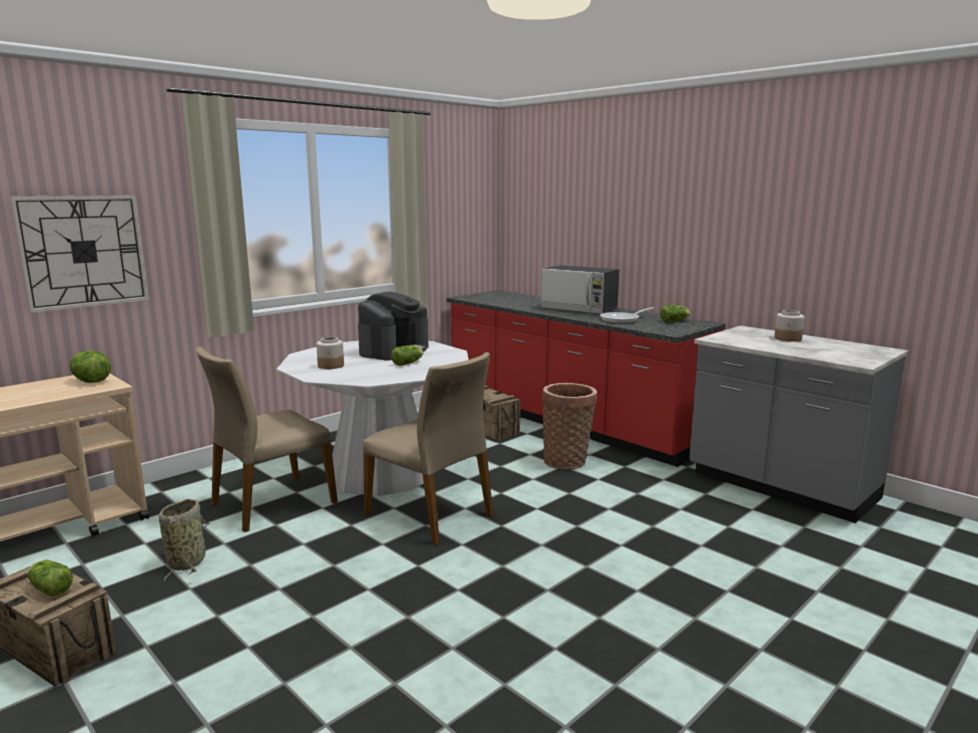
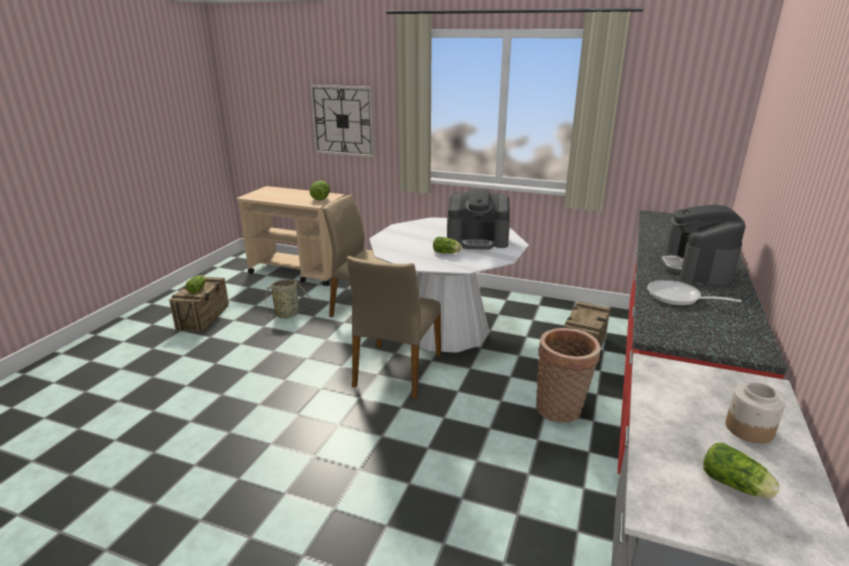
camera: 65 degrees right, 10 degrees up
(331, 366) = (413, 234): jar -> none
(579, 309) = (696, 268): microwave -> coffee machine
(675, 321) = (730, 329): lettuce -> lettuce (736, 486)

